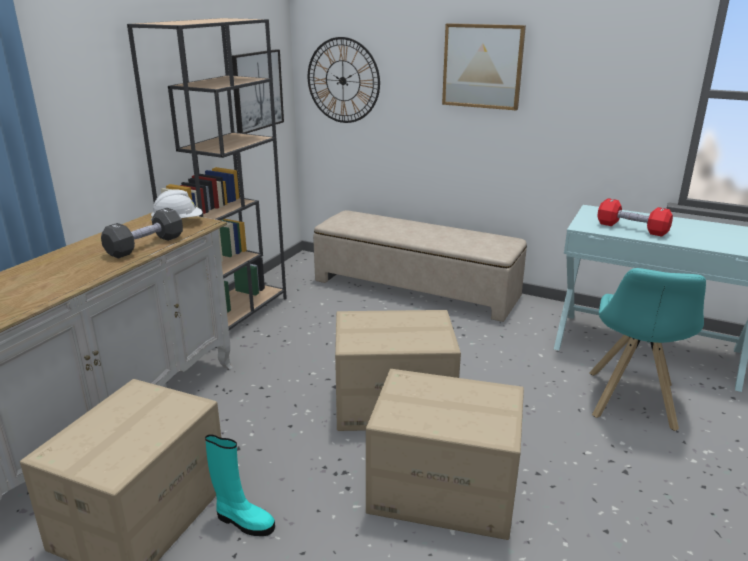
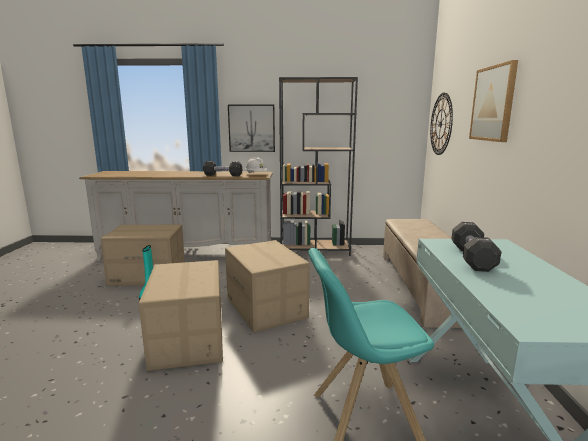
camera: 65 degrees right, 10 degrees down
(256, 91) = (384, 127): picture -> picture (251, 128)
(632, 228) = (472, 258): red dumbbell -> black dumbbell

